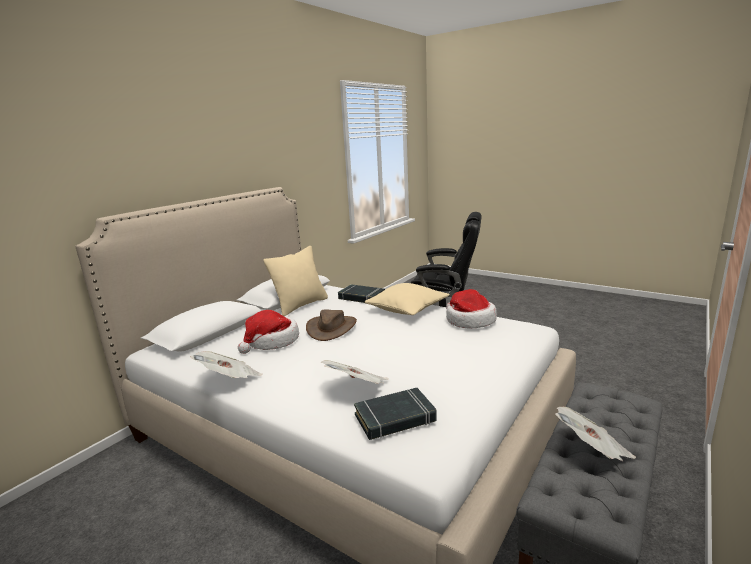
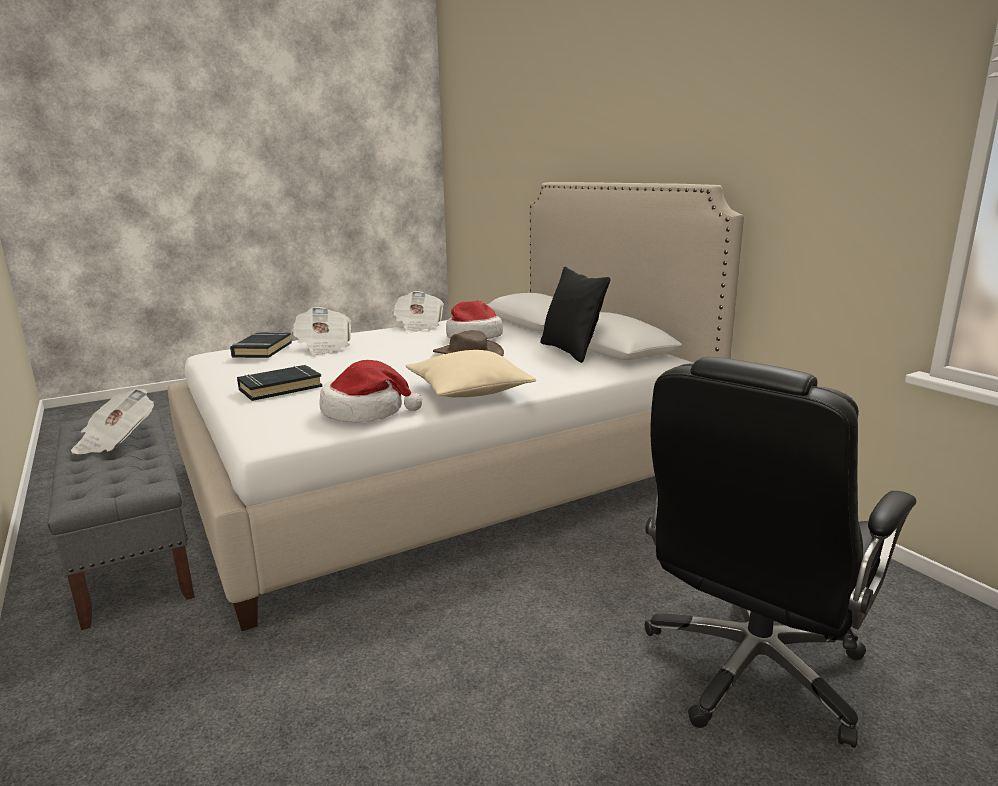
camera: 115 degrees right, 0 degrees up
(300, 305) = (571, 351): beige pillow -> black pillow
(361, 297) = (558, 377): black book -> black book (280, 388)

